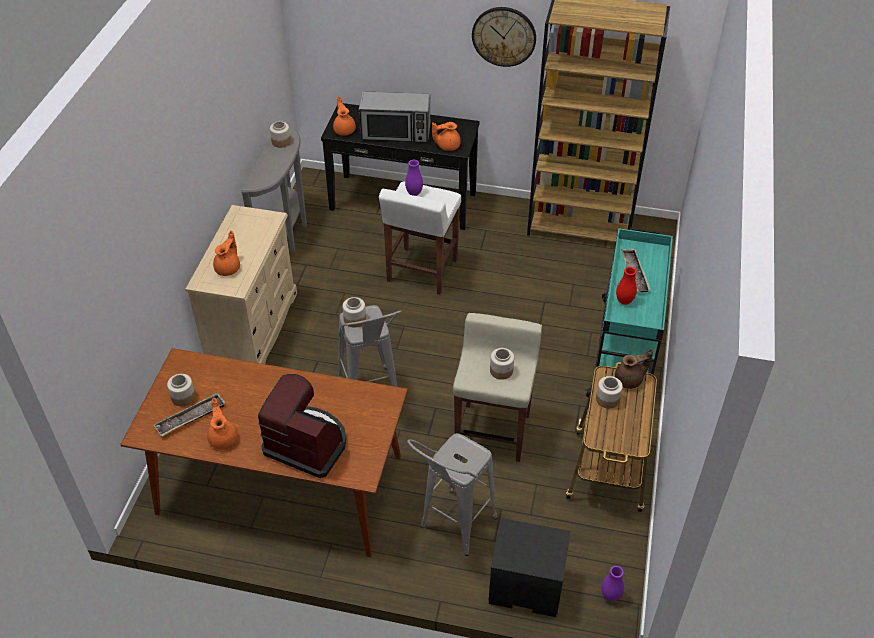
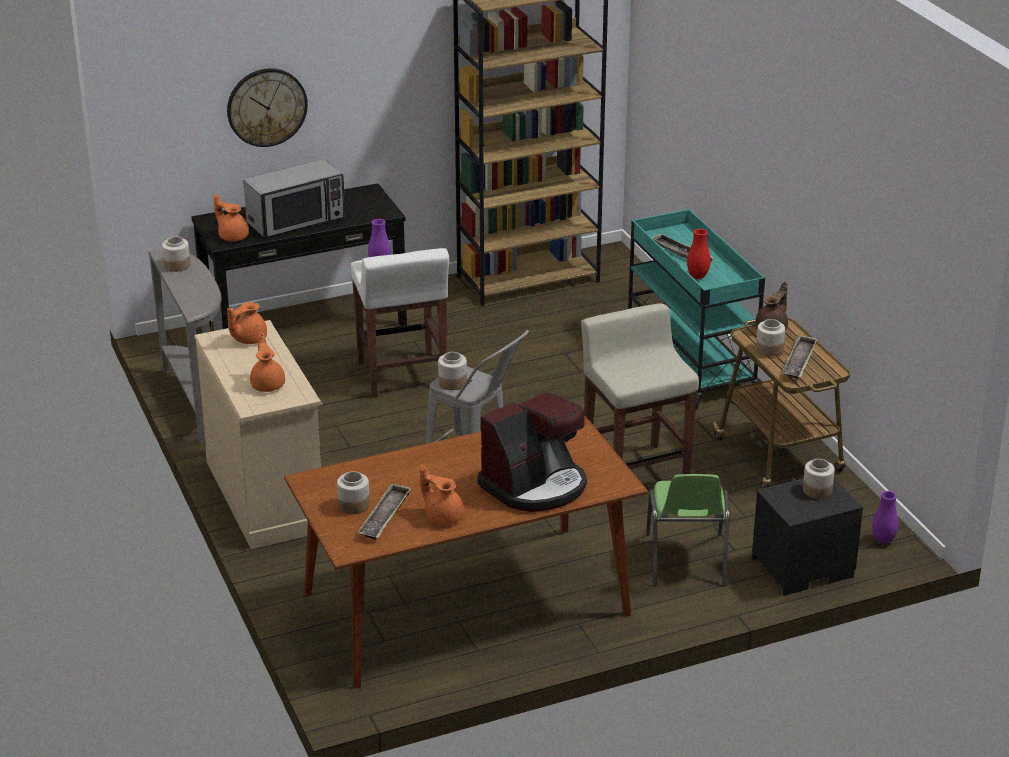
camera: 35 degrees left, 15 degrees down
(307, 444) = (535, 485): coffee machine -> coffee machine turned 150 degrees clockwise
(447, 146) = (370, 213): orange teapot -> orange teapot (248, 339)
(452, 531) = (685, 561): grey stool -> green chair
(501, 371) = (649, 365): jar -> jar (817, 490)
(504, 36) = (397, 60): wall clock -> wall clock (266, 107)
(619, 423) = (799, 361): none -> tray

